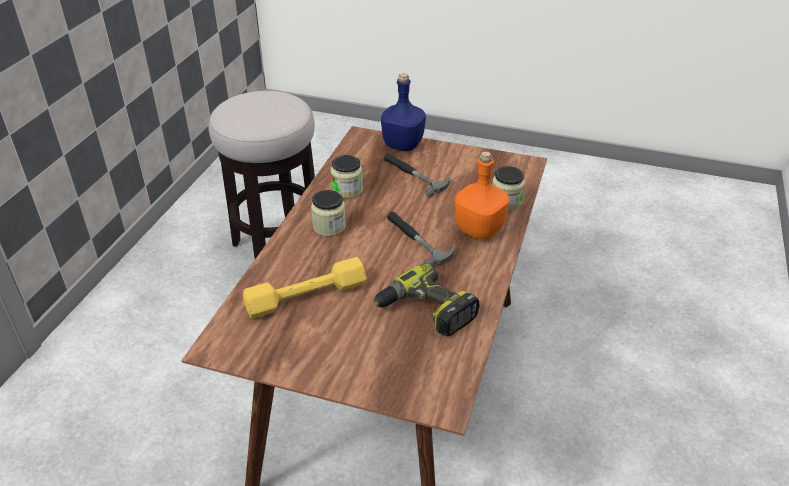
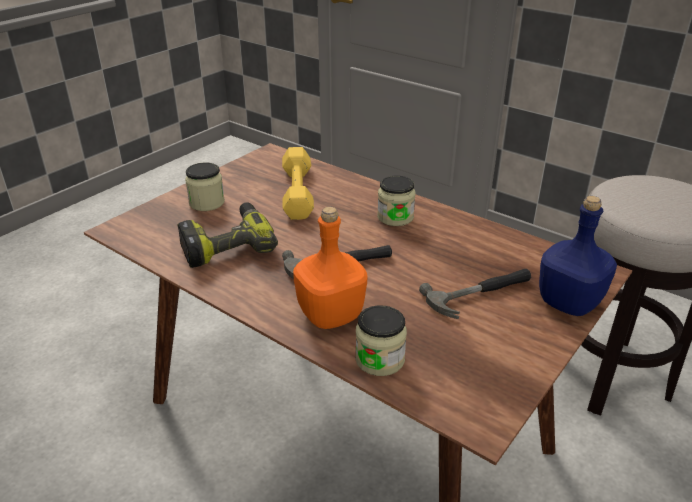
camera: 110 degrees right, 5 degrees down
(347, 190) = (463, 238): jar -> jar (207, 203)

